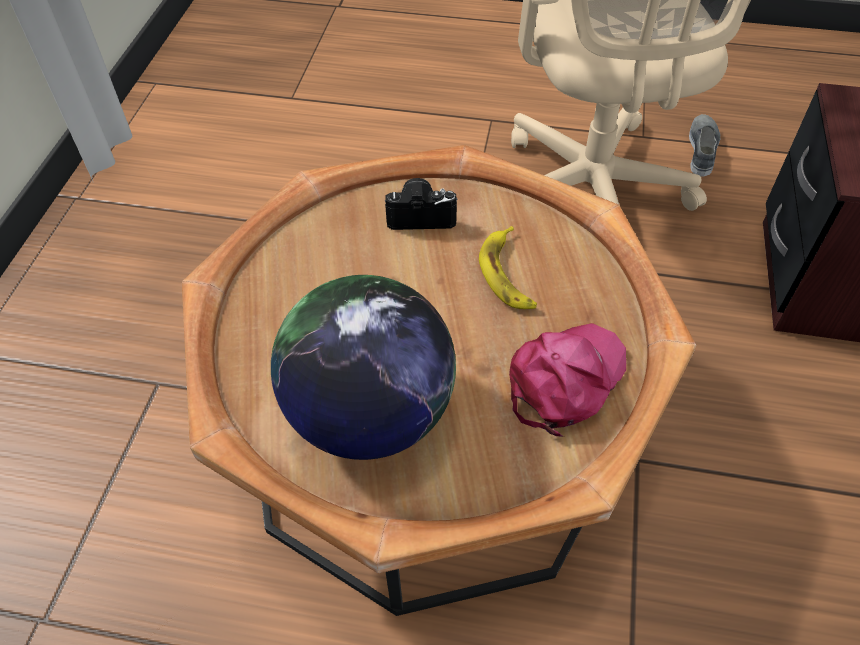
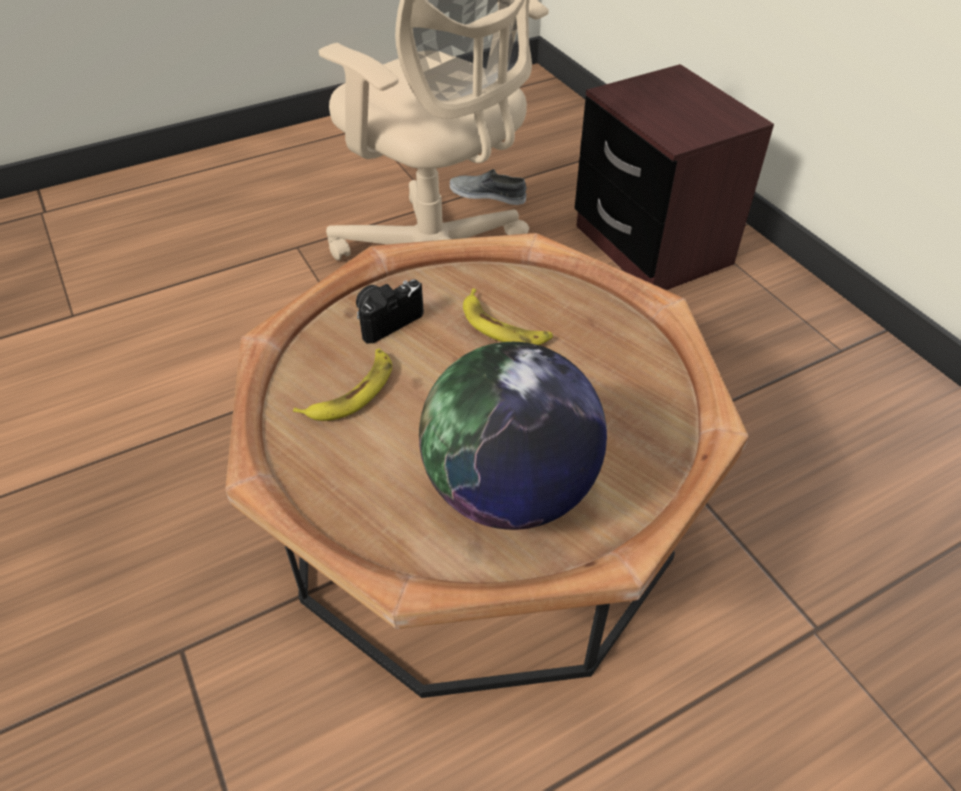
camera: 40 degrees left, 5 degrees down
(339, 260) = (352, 391): none -> banana
(565, 380) = (624, 374): pink cap -> none
(702, 149) = (488, 194): grey shoe -> grey shoe turned 45 degrees counterclockwise

